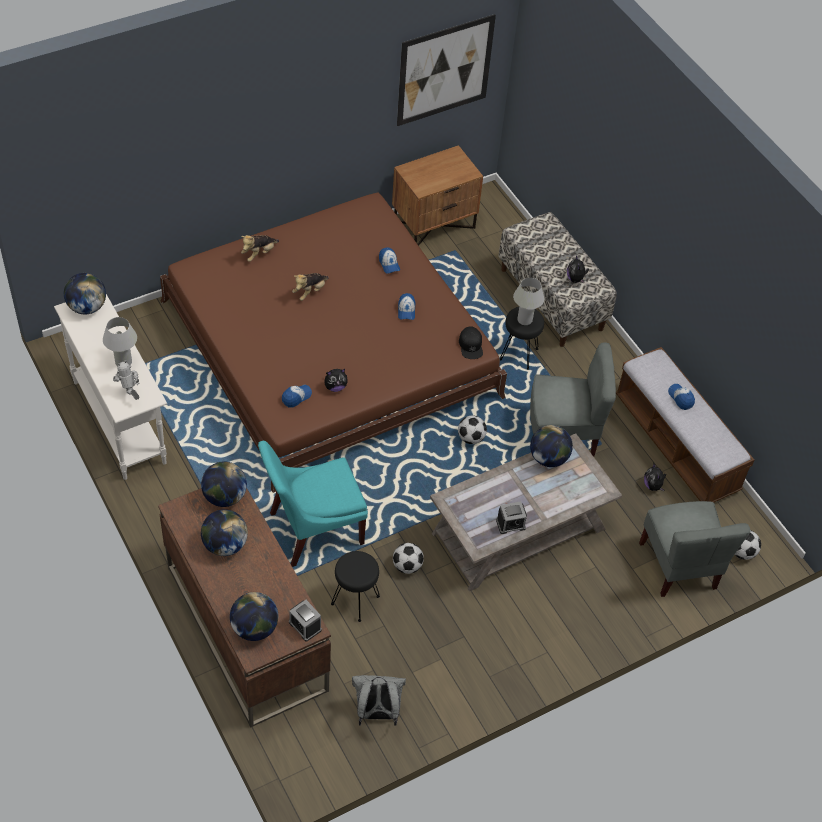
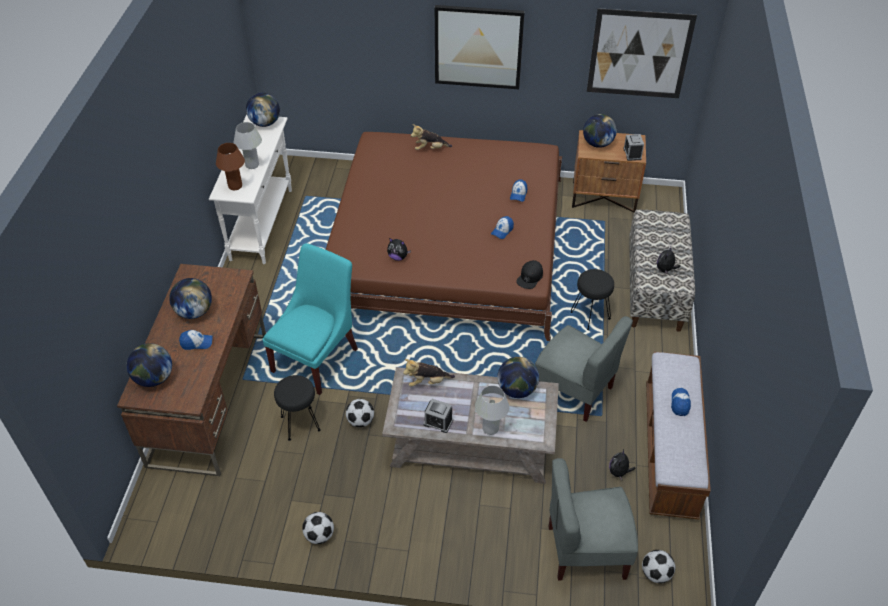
camera: 40 degrees right, 5 degrees down
(130, 394) = (235, 186): toy robot -> brown table lamp
(224, 497) = (227, 280): globe -> globe (597, 144)
(284, 125) = (478, 47): none -> picture
(296, 397) = (363, 250): cap -> cap (197, 343)
(305, 626) = (188, 397): alarm clock -> alarm clock (632, 154)
(310, 291) = (441, 187): plush toy -> plush toy (427, 382)
(312, 529) = (317, 357): turquoise chair -> turquoise chair turned 105 degrees clockwise
(377, 713) = (237, 514): grey backpack -> none
(471, 438) = (495, 356): football -> football (319, 535)
(524, 320) = (594, 281): white table lamp -> white table lamp (490, 428)
(679, 566) = (585, 551): grey chair -> grey chair turned 60 degrees clockwise

